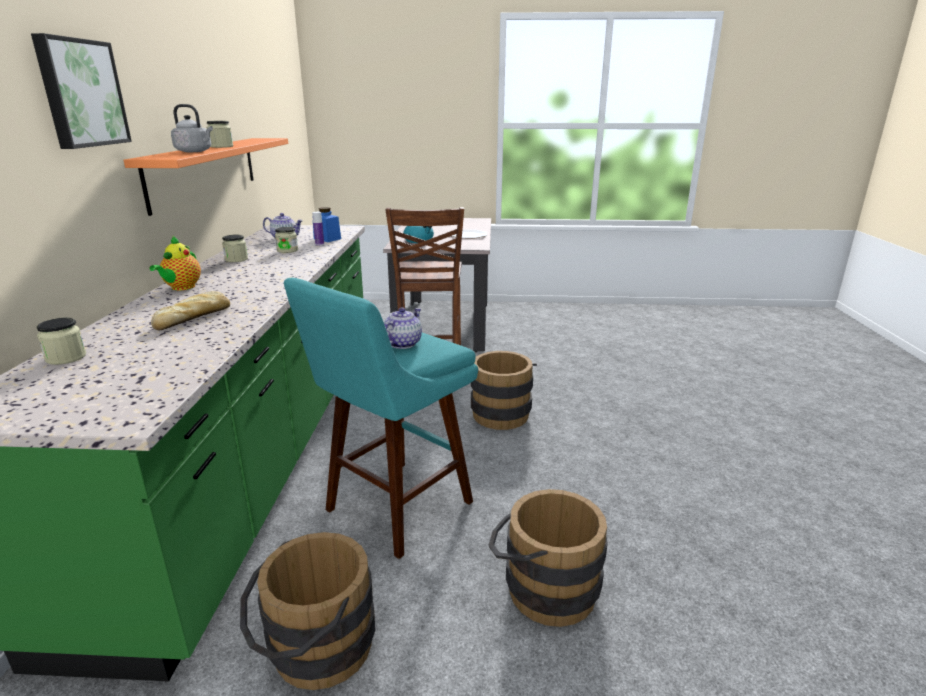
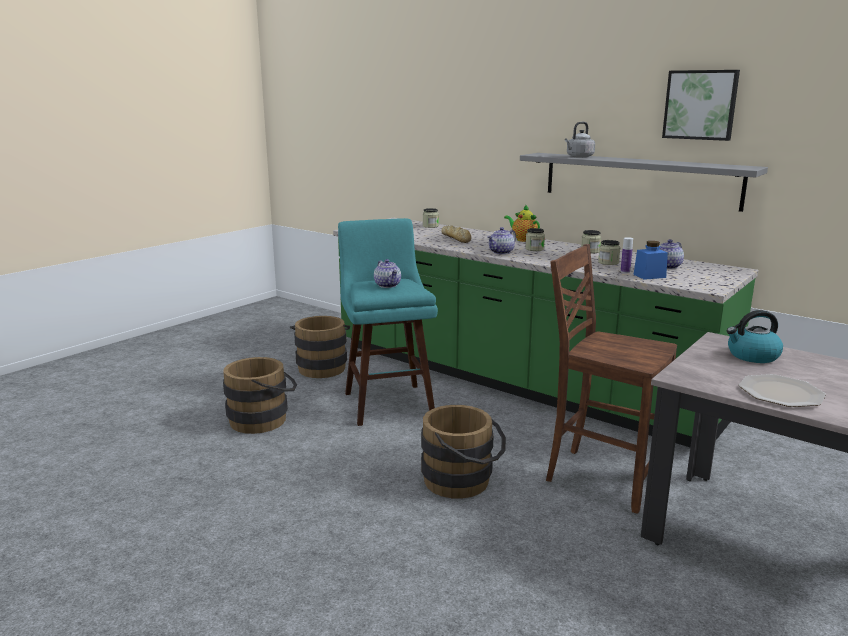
camera: 125 degrees right, 5 degrees down
(80, 93) = (517, 112): picture -> picture (700, 105)
(205, 171) = (639, 180): orange shelf -> grey shelf
(221, 146) = (626, 160): jar -> jar (534, 249)
(275, 283) = (501, 252): none -> teapot

